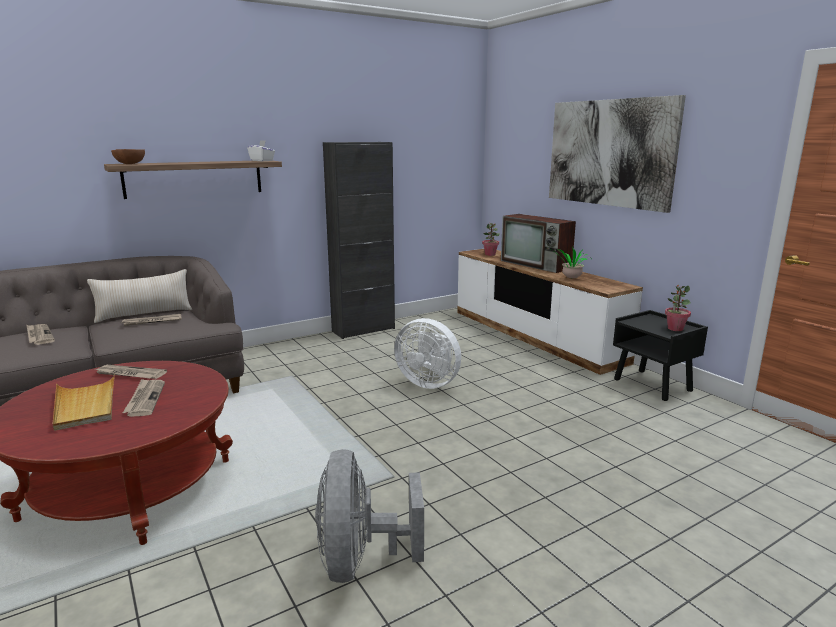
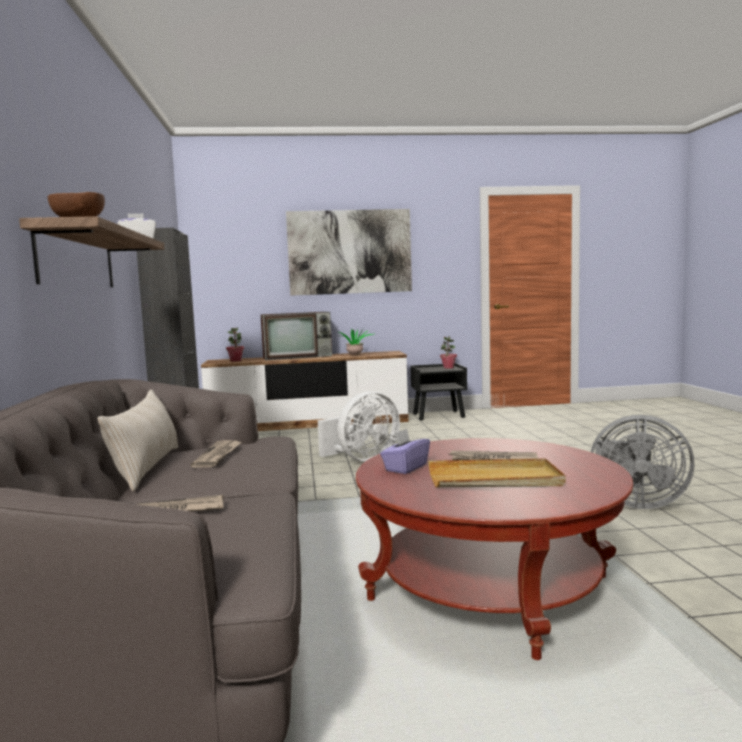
camera: 65 degrees left, 10 degrees down
(130, 374) = (405, 468): newspaper -> purple tissue box

